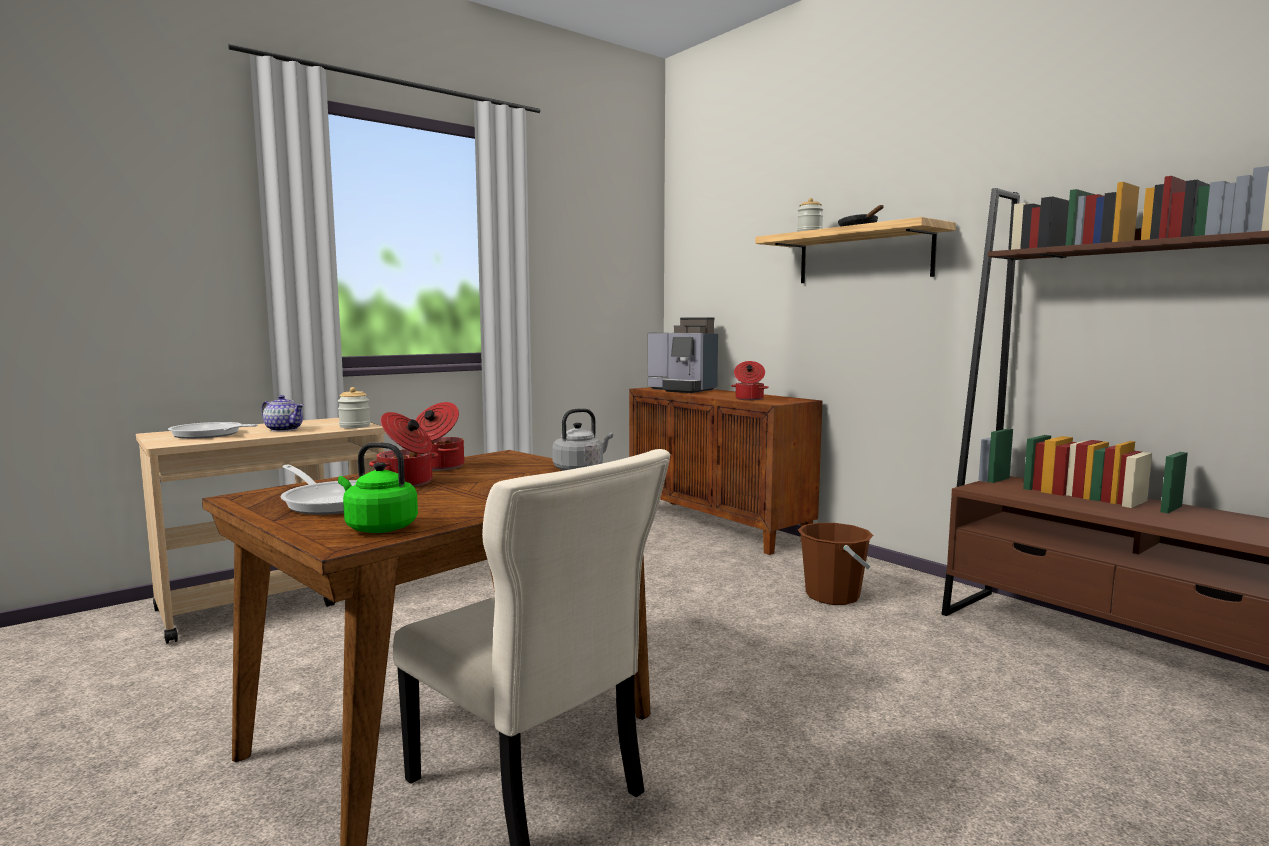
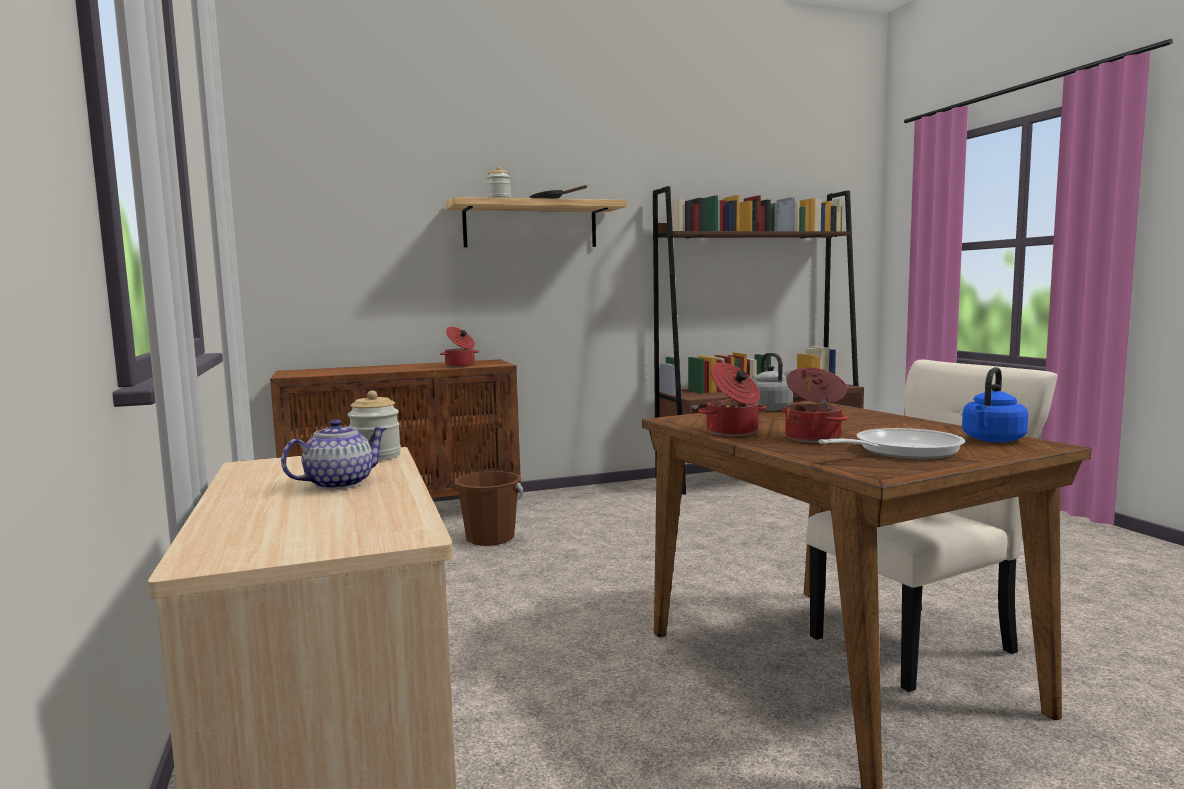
camera: 70 degrees left, 0 degrees up
(210, 435) = (324, 519): frying pan -> none
(378, 528) = (992, 440): green kettle -> blue kettle
(682, 390) = (335, 371): coffee machine -> none
(832, 596) = (628, 511): brown bucket -> brown bucket (490, 538)

